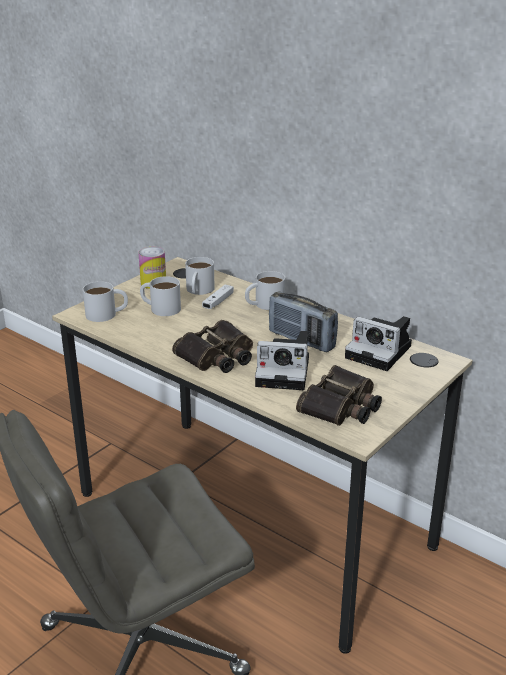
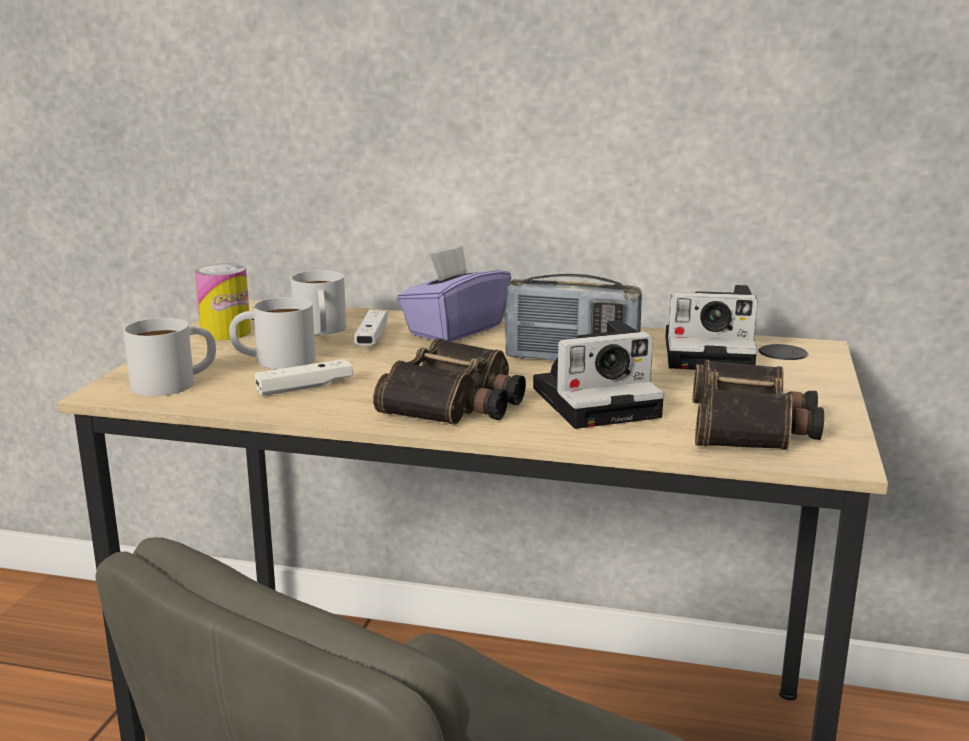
camera: 25 degrees left, 10 degrees down
(159, 330) = (305, 387): none -> white game controller
(264, 304) = (454, 330): white mug -> purple tissue box

